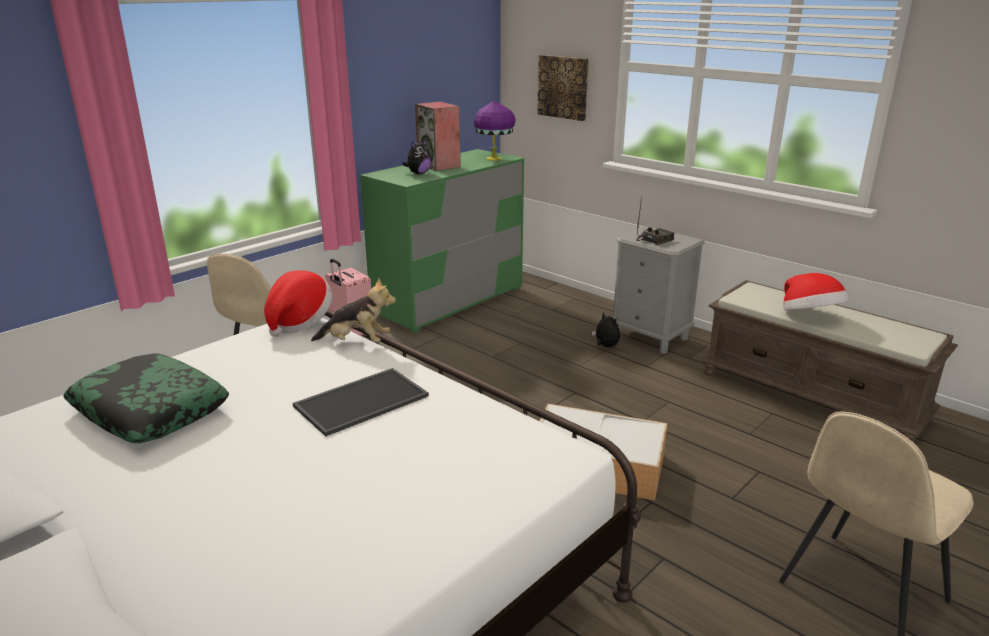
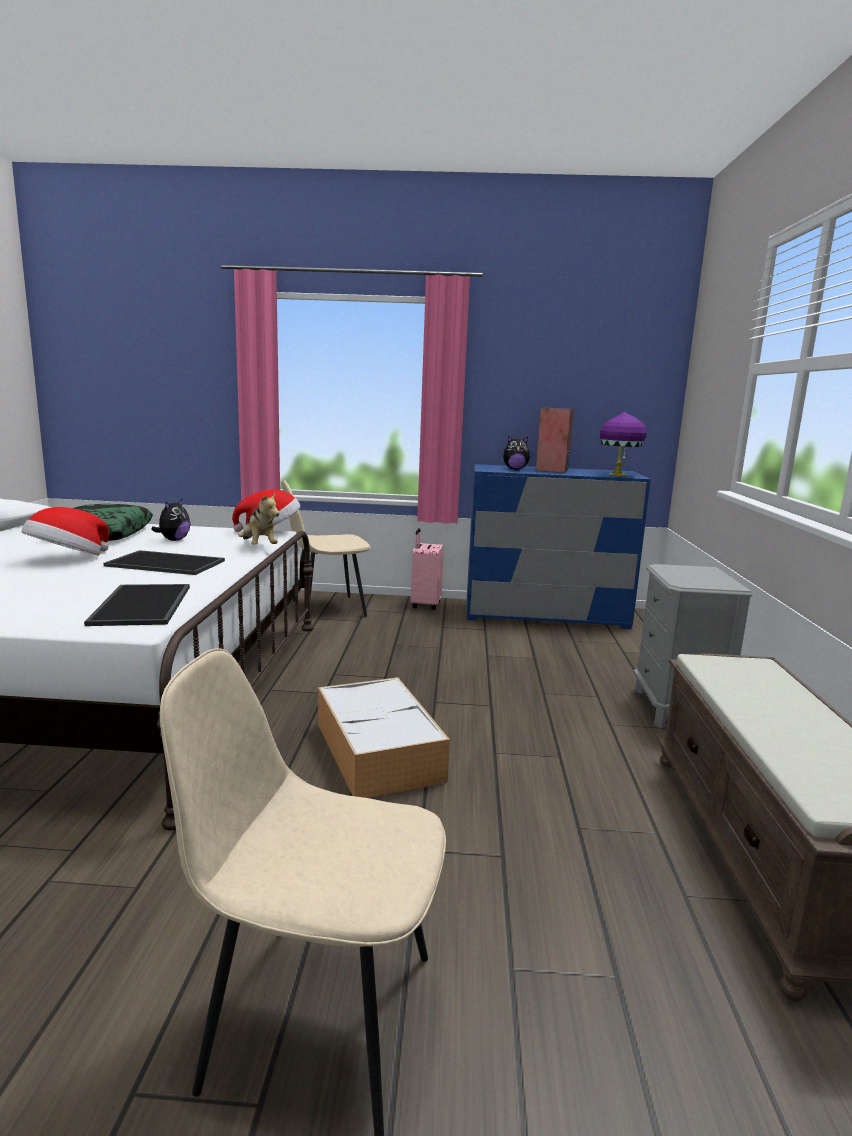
camera: 50 degrees right, 10 degrees down
(449, 301) = (545, 614): green dresser -> blue dresser
(509, 441) = (144, 605): none -> tray
(563, 87) = (713, 404): picture -> none
(605, 346) = (606, 694): plush toy -> plush toy (174, 540)
(654, 240) = (684, 575): radio -> none
(810, 317) = (754, 709): hat -> hat (68, 559)

